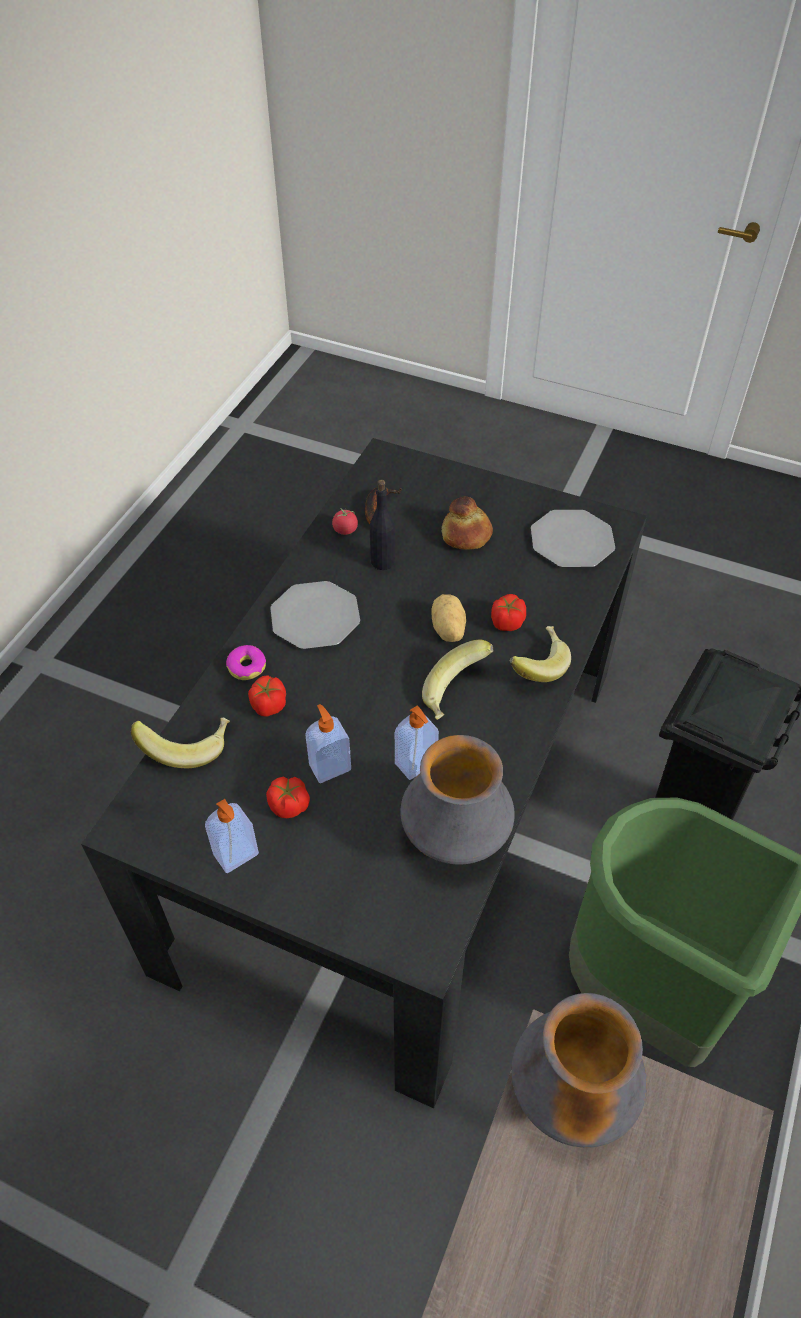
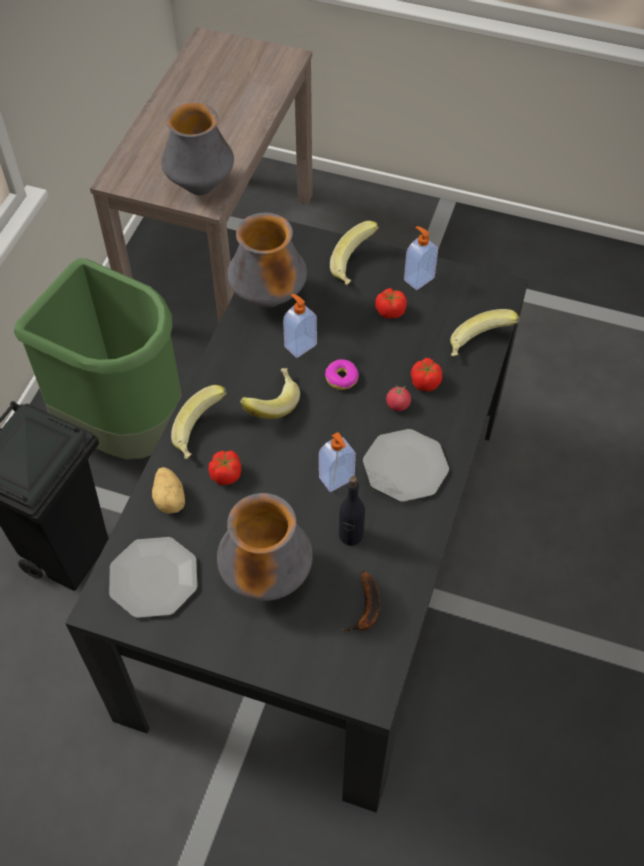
camera: 175 degrees right, 5 degrees up
(247, 666) = (453, 414): donut -> donut (341, 378)
(323, 885) = (355, 266): none -> banana
(329, 767) = (366, 339): soap dispenser -> soap dispenser (337, 479)
(345, 530) = (396, 573): tomato -> tomato (398, 405)
(447, 630) = (281, 462): potato -> potato (170, 499)
(465, 535) = (267, 576): bread -> vase

